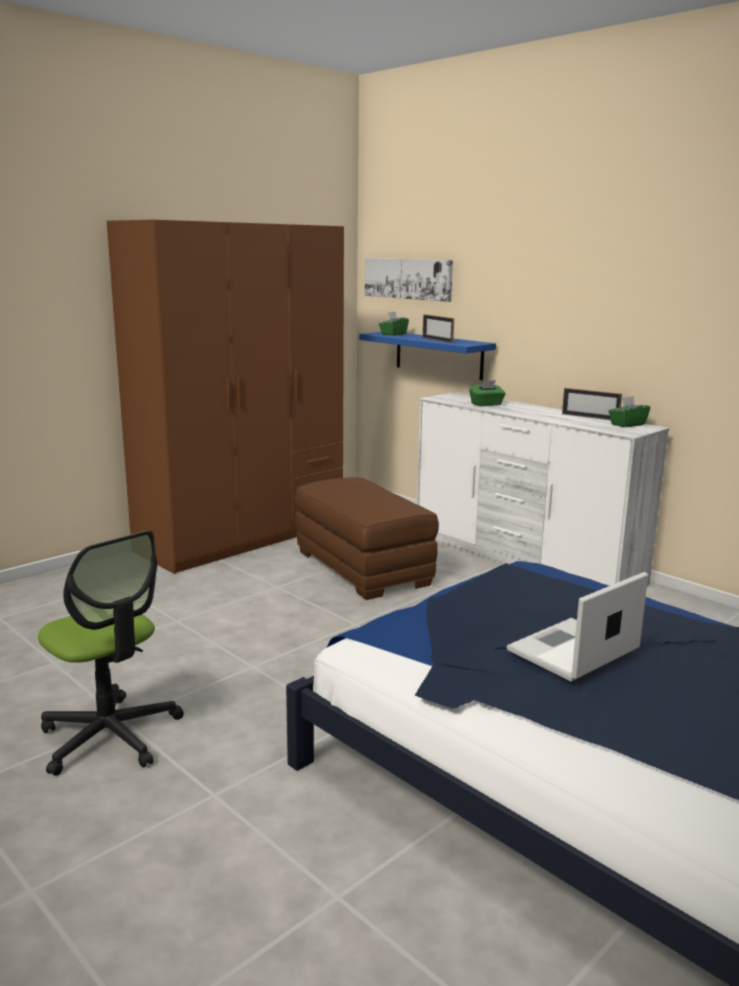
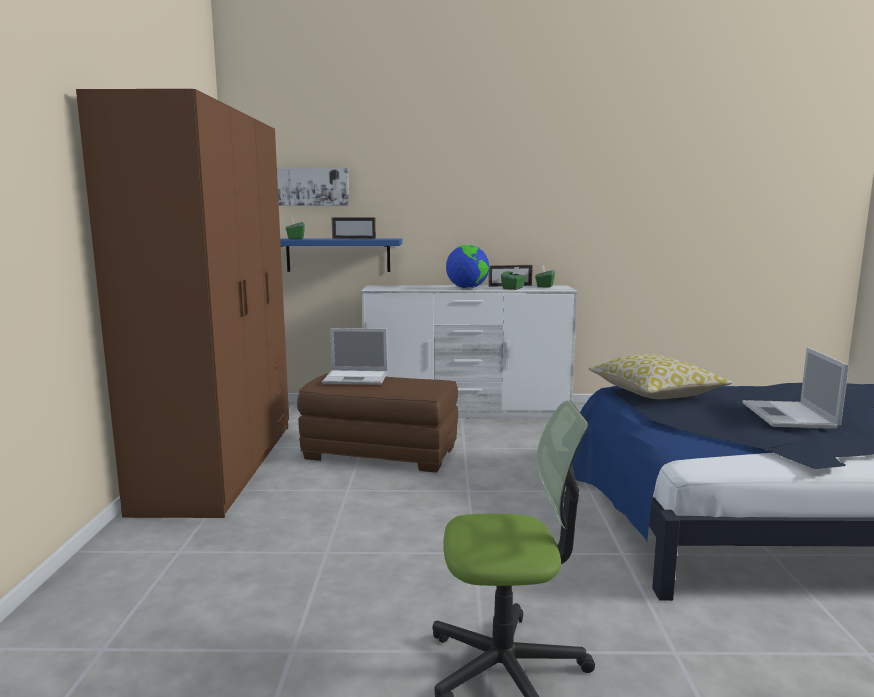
camera: 45 degrees left, 5 degrees down
(353, 487) = (357, 378): none -> laptop
(486, 404) = (423, 288): green tissue box -> green tissue box (513, 288)
(526, 413) = (467, 288): none -> globe
(535, 582) = (655, 393): none -> pillow

